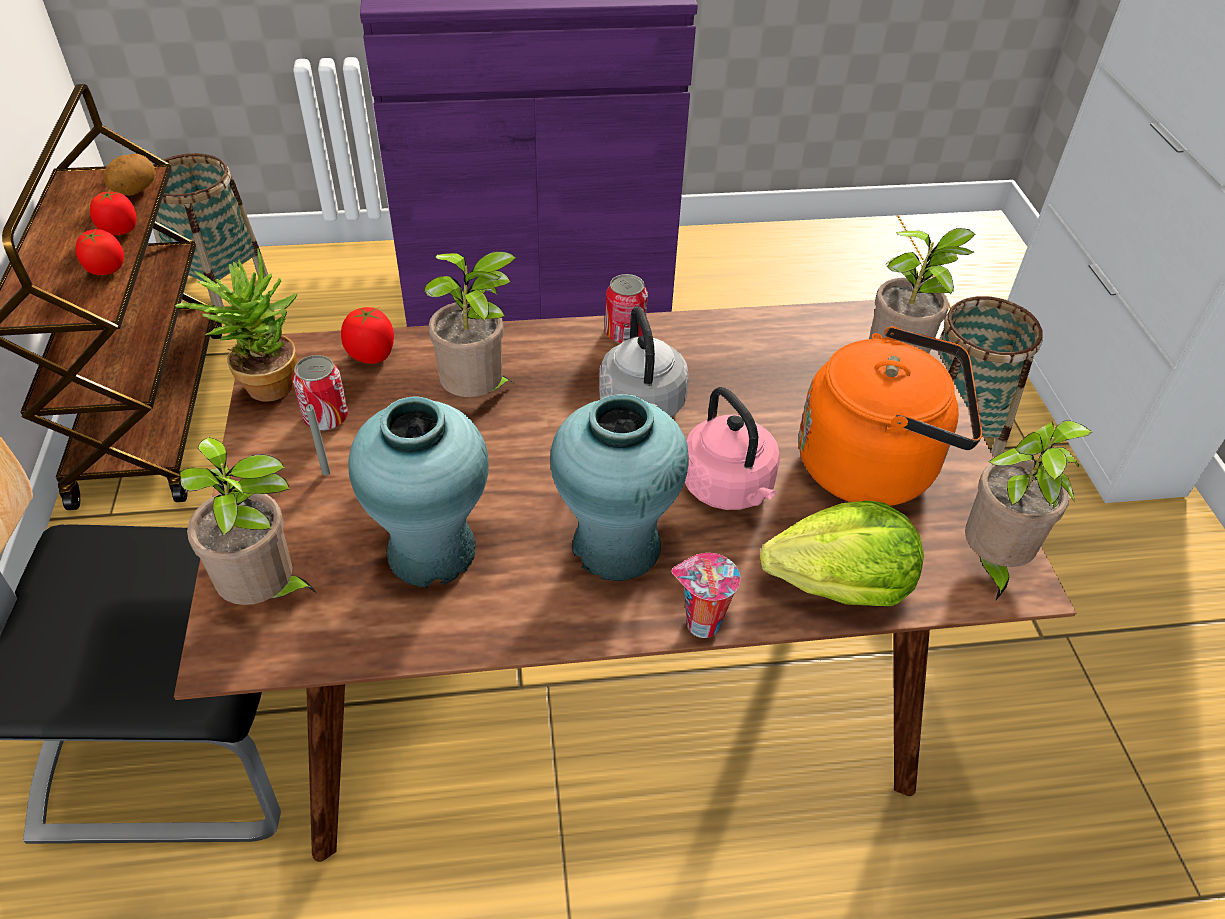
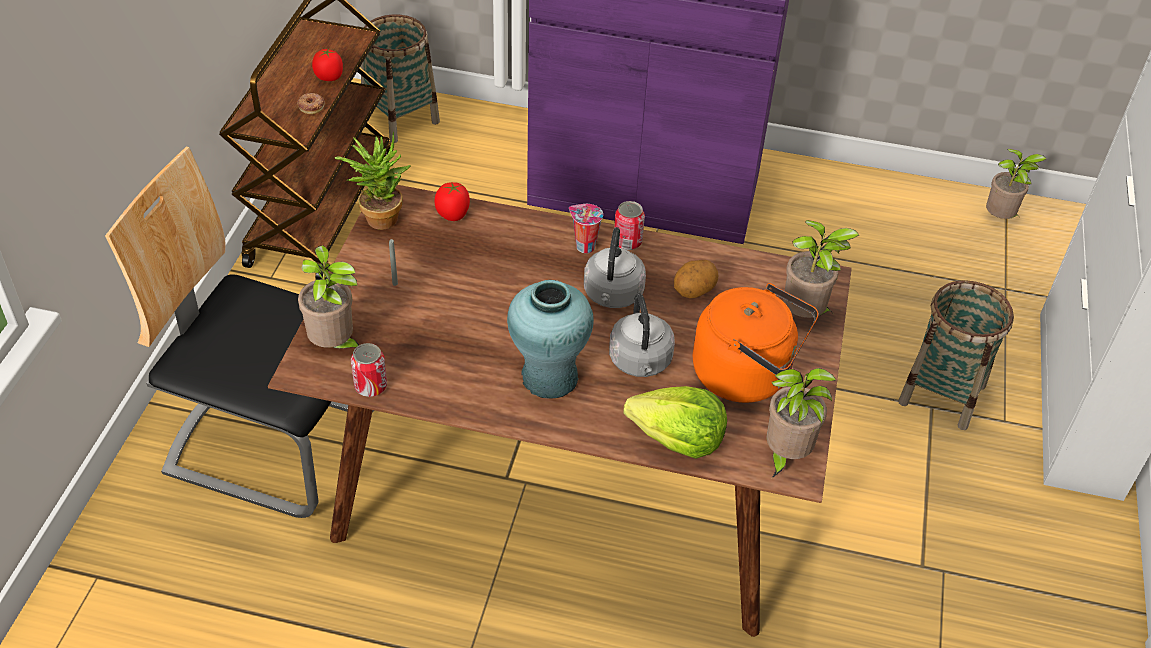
camera: 20 degrees right, 0 degrees up
(106, 270) = (311, 106): tomato -> donut
(135, 191) = (348, 47): potato -> potato (693, 291)
(326, 418) = (408, 249): can -> can (370, 386)
(433, 552) = (438, 349): turquoise vase -> none
(478, 396) = (508, 260): potted plant -> potted plant (1000, 219)
(700, 624) = (576, 435): cup -> cup (584, 246)
(729, 489) = (640, 363): pink kettle -> grey kettle

